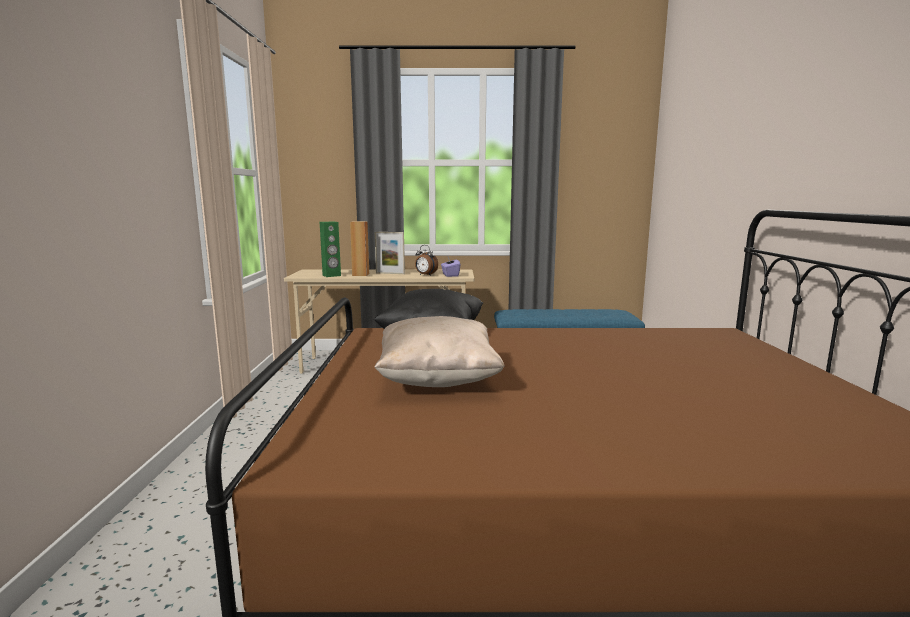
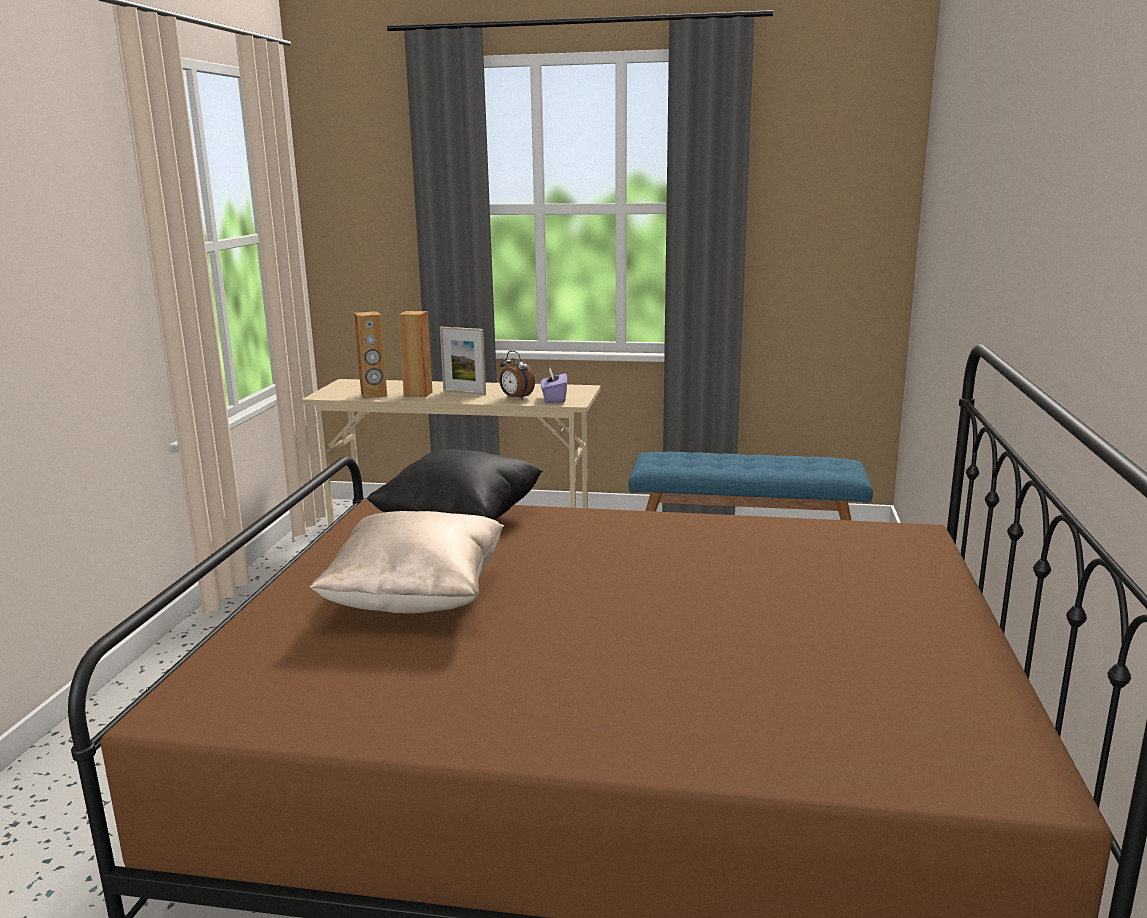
camera: 10 degrees right, 5 degrees up
(331, 275) = (374, 395): green speaker -> brown speaker

